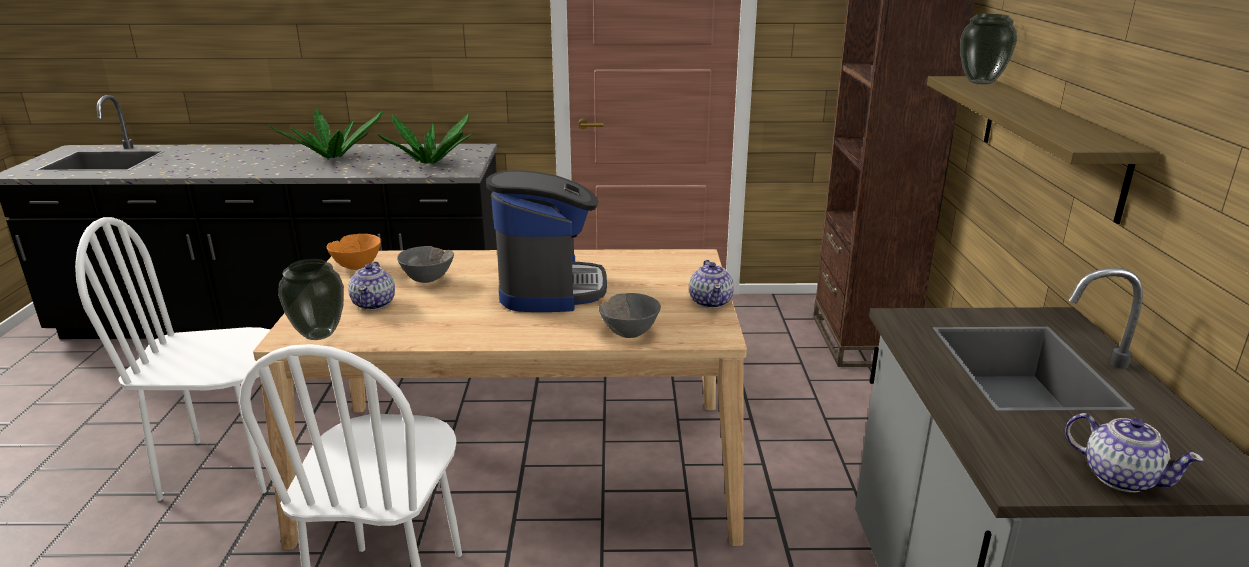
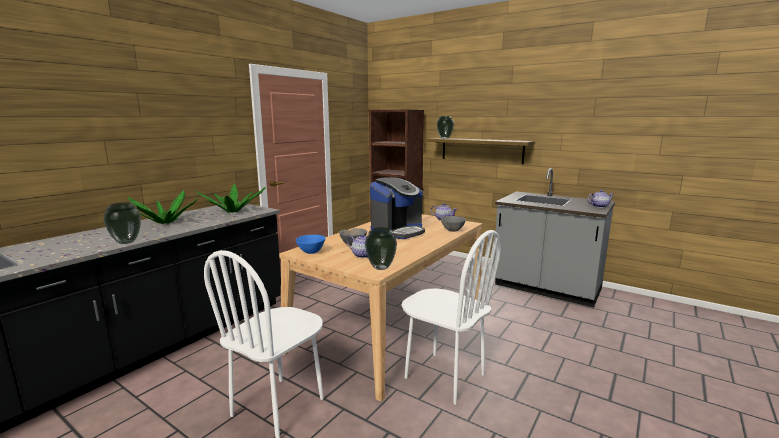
camera: 55 degrees left, 10 degrees down
(233, 172) = (127, 242): none -> vase
(357, 266) = (310, 252): orange bowl -> blue bowl
(549, 288) = (397, 232): coffee machine -> coffee machine turned 105 degrees clockwise

